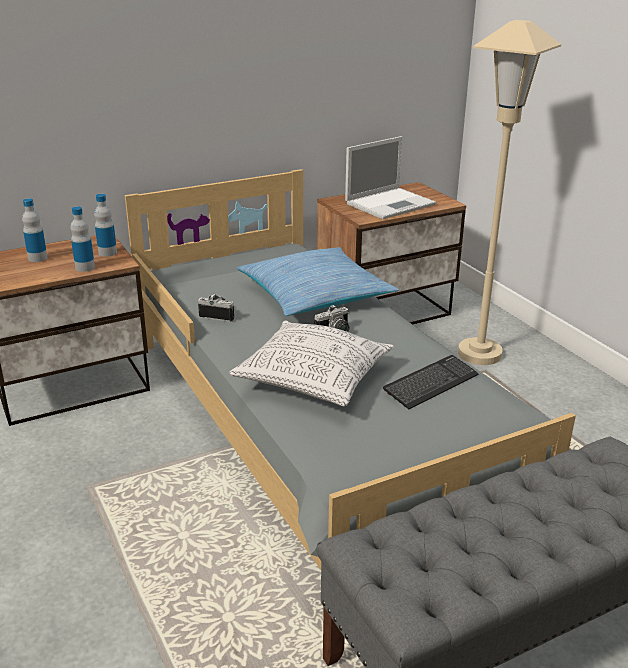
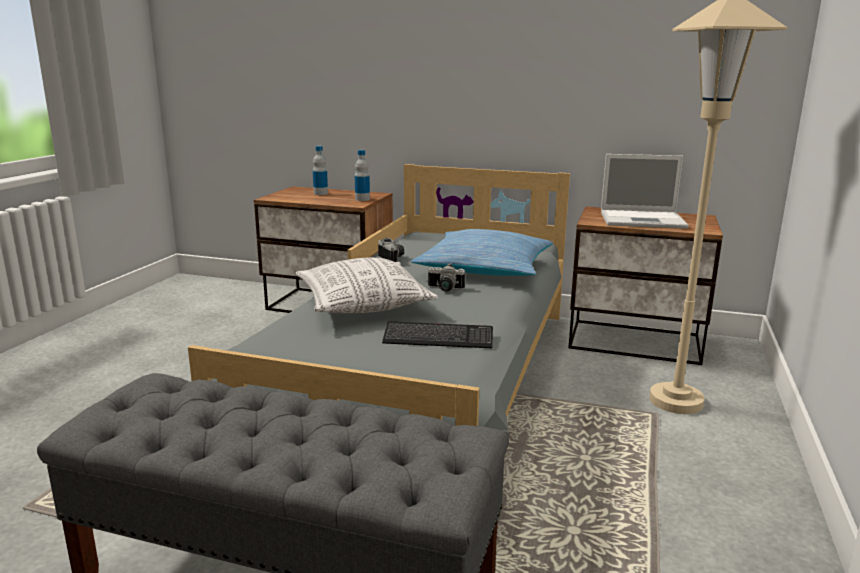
camera: 45 degrees right, 10 degrees down
(85, 267) = (331, 202): bottle -> none

